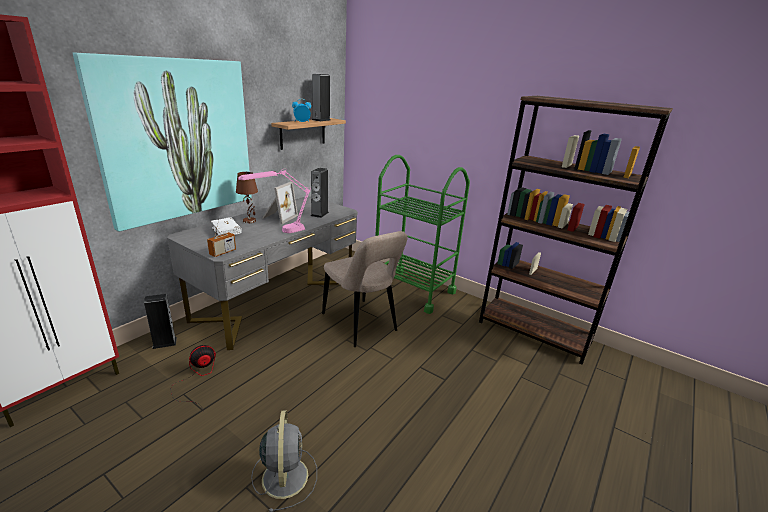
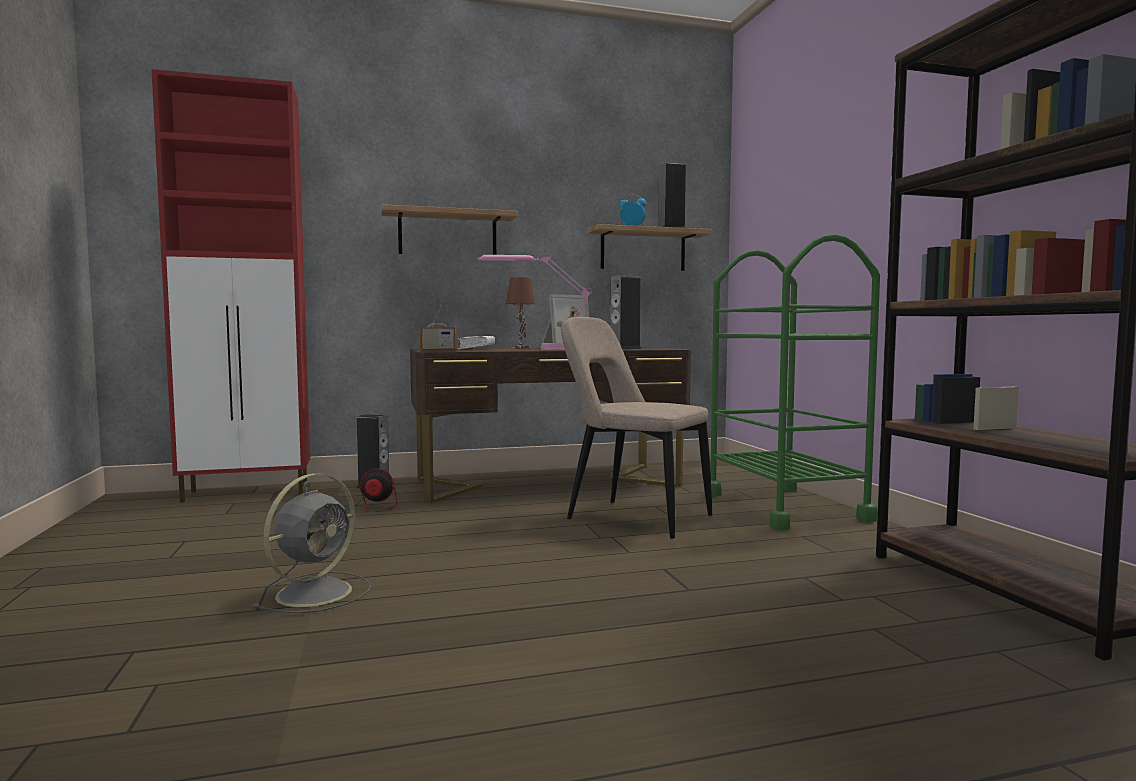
camera: 40 degrees right, 20 degrees down
(177, 140) = (448, 234): picture -> shelf
(277, 300) = (548, 482): grey desk -> brown desk
(361, 324) = (633, 517): beige chair -> beige chair turned 120 degrees clockwise

